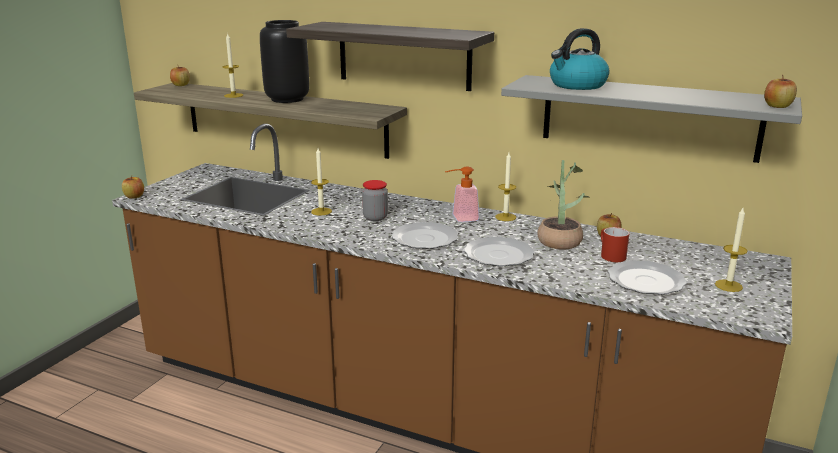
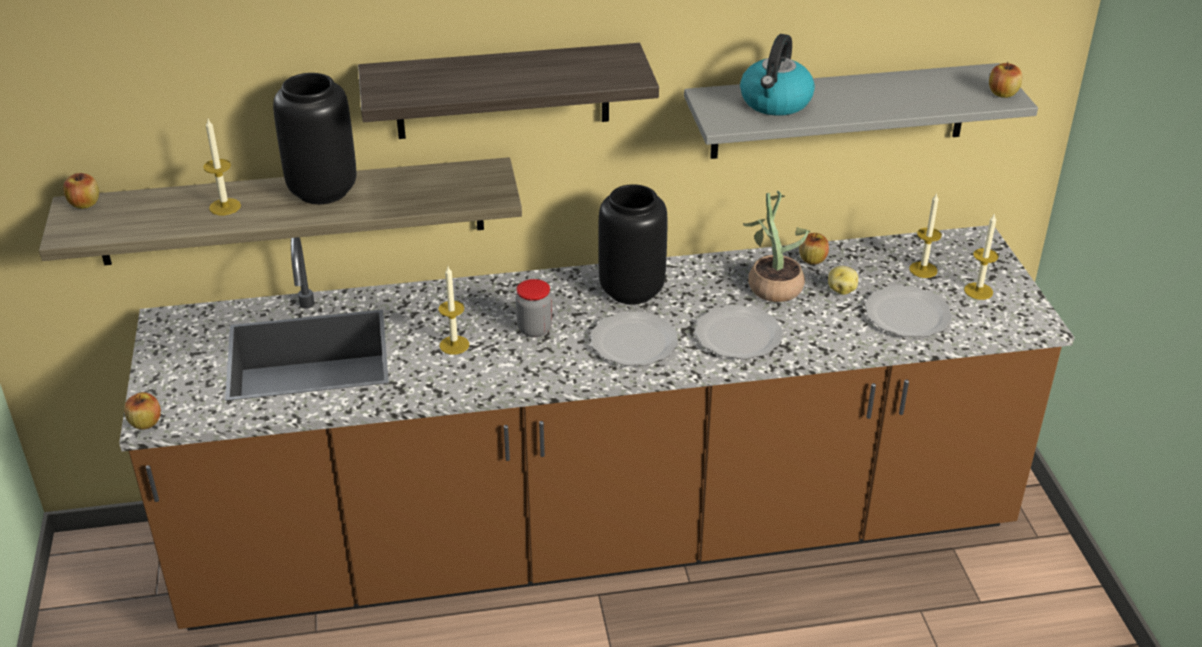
camera: 35 degrees left, 15 degrees up
(460, 218) = (633, 291): soap dispenser -> black vase
(505, 217) = (678, 268): candle -> candle (923, 269)
(609, 255) = (841, 290): red mug -> potato

